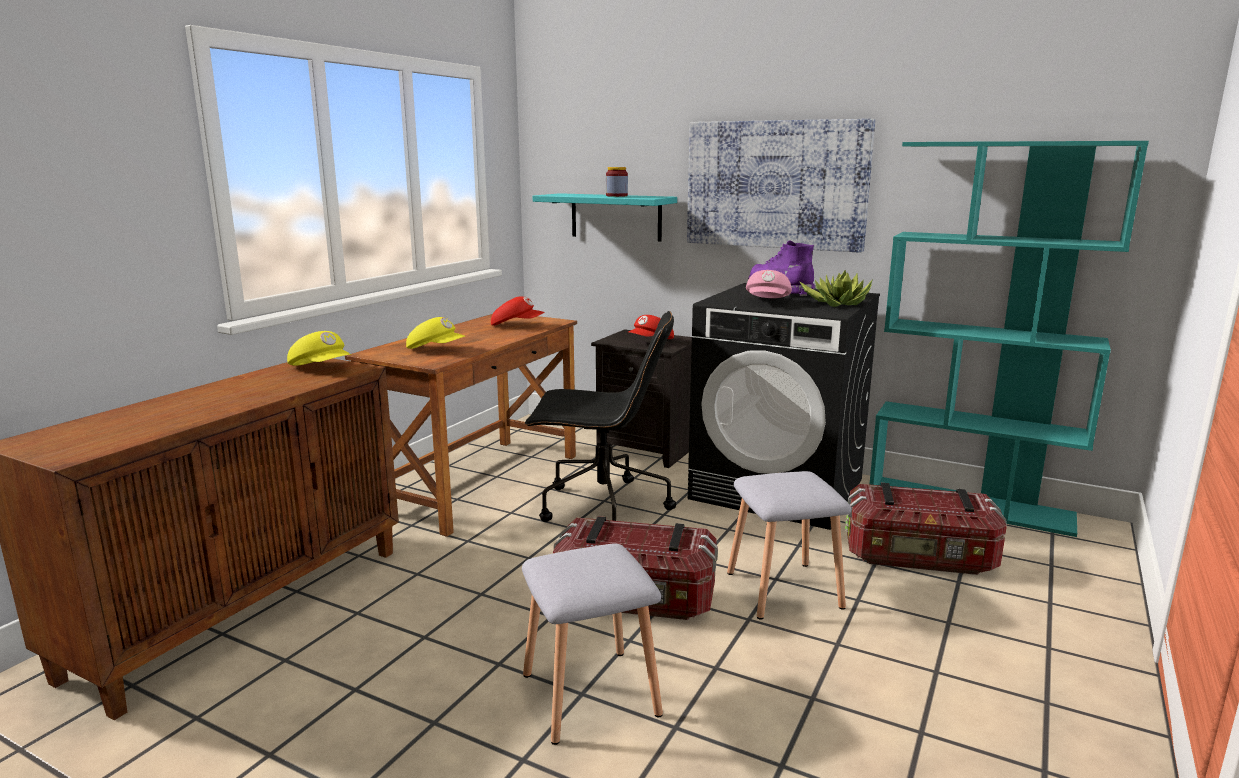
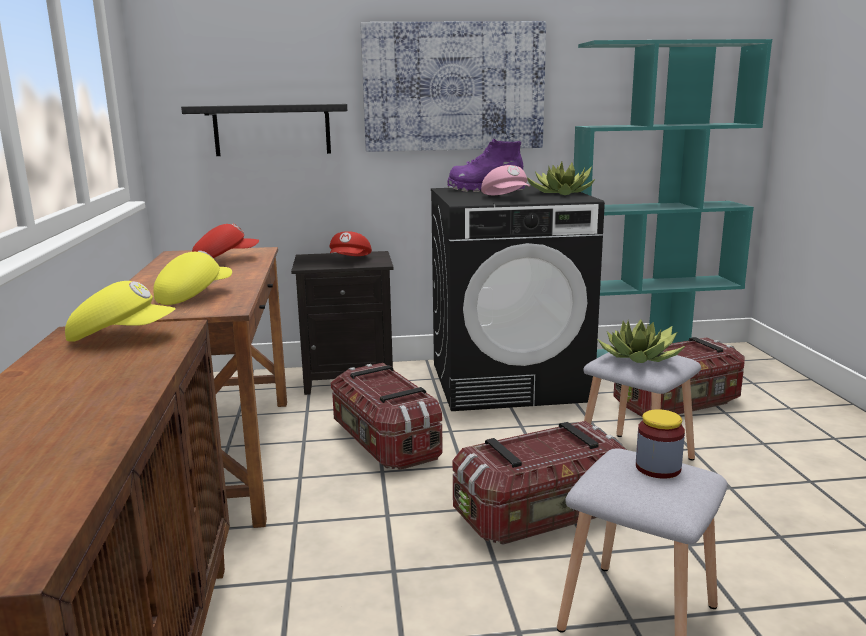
camera: 35 degrees left, 0 degrees up
(436, 350) = (193, 296): yellow cap -> yellow cap turned 45 degrees counterclockwise
(601, 507) = (384, 442): black office chair -> storage box
(616, 196) = (284, 104): jar -> jar (658, 468)
(616, 217) = (272, 130): turquoise shelf -> black shelf
(786, 484) = (641, 357): none -> potted plant

